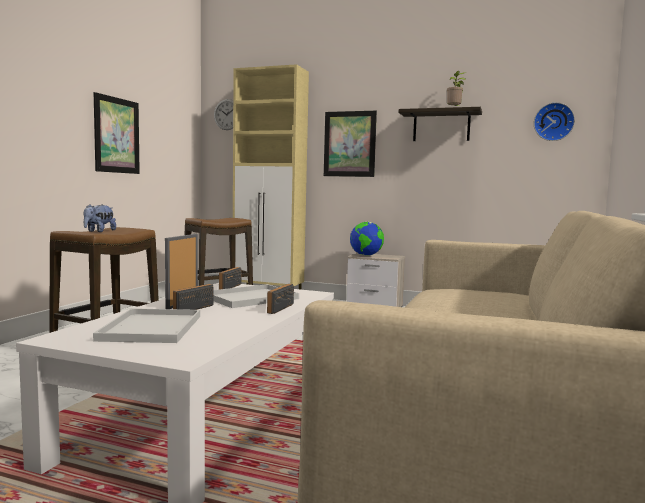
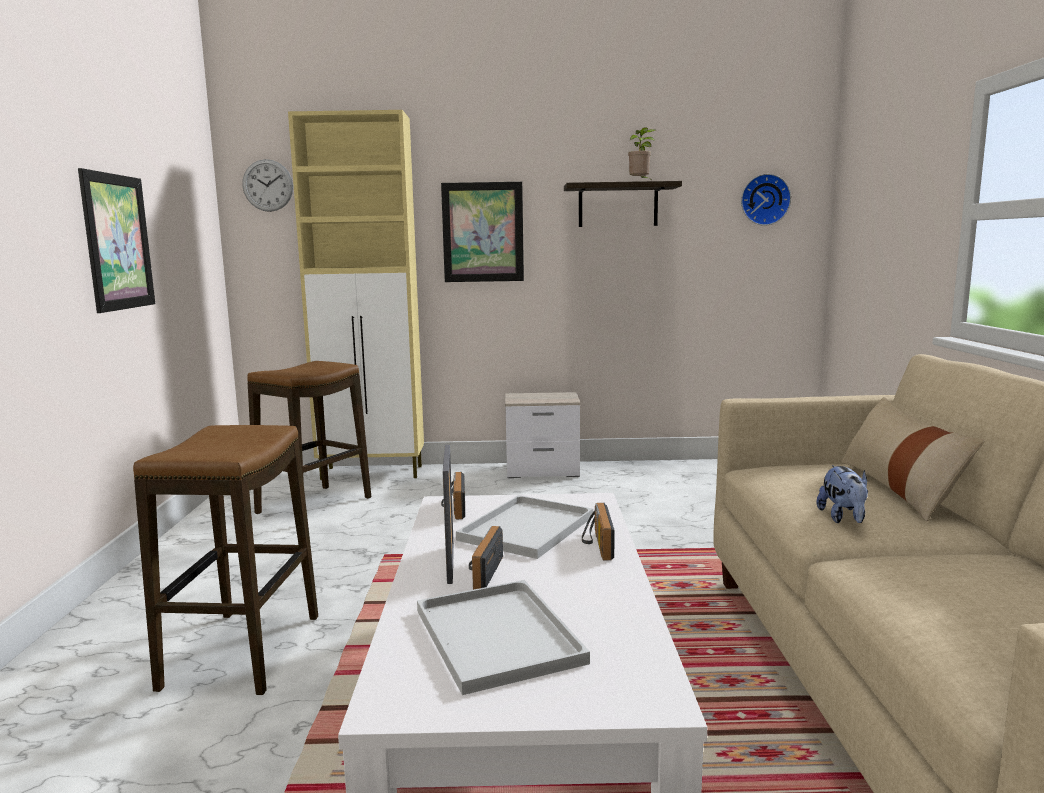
camera: 20 degrees left, 5 degrees up
(99, 231) = (209, 444): plush toy -> plush toy (843, 518)
(366, 255) = (527, 399): globe -> none
(518, 303) = (899, 488): none -> beige pillow

